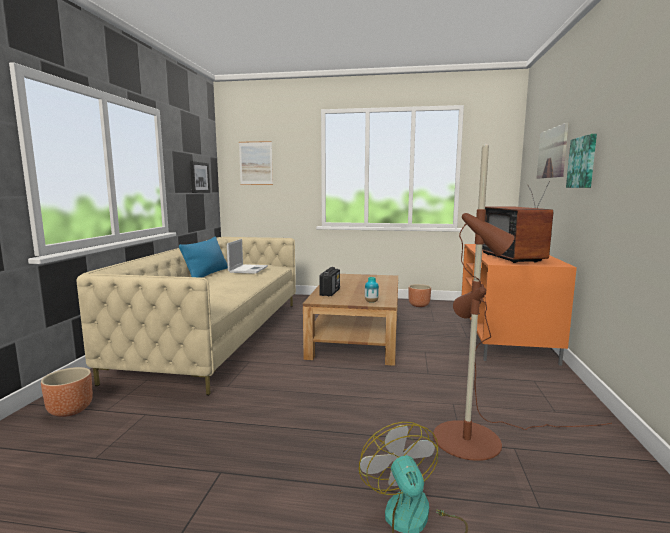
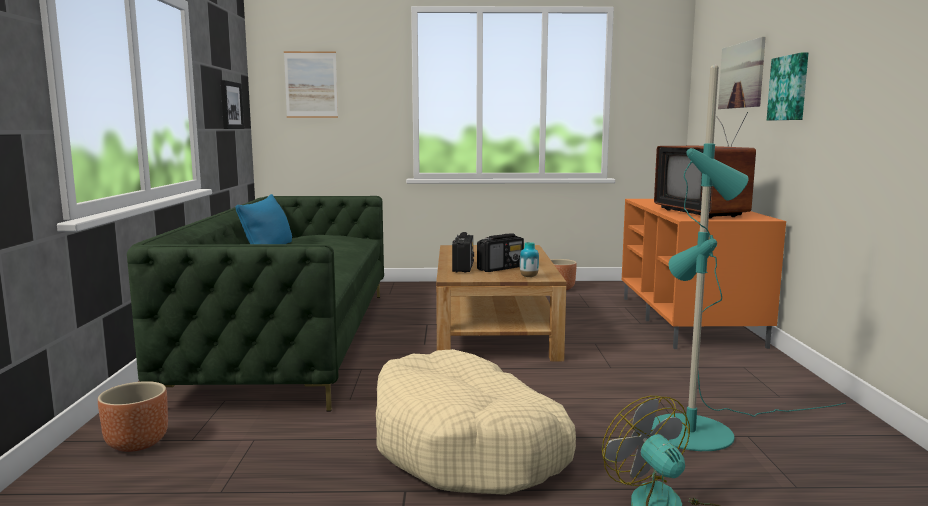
camera: 10 degrees left, 0 degrees up
(218, 335) = (293, 339): beige sofa -> green sofa
(248, 269) = (326, 242): laptop -> none
(287, 436) = (468, 446): none -> beige dog bed
(356, 294) = (500, 268): none -> radio
(480, 438) = (705, 429): brown floor lamp -> turquoise floor lamp

